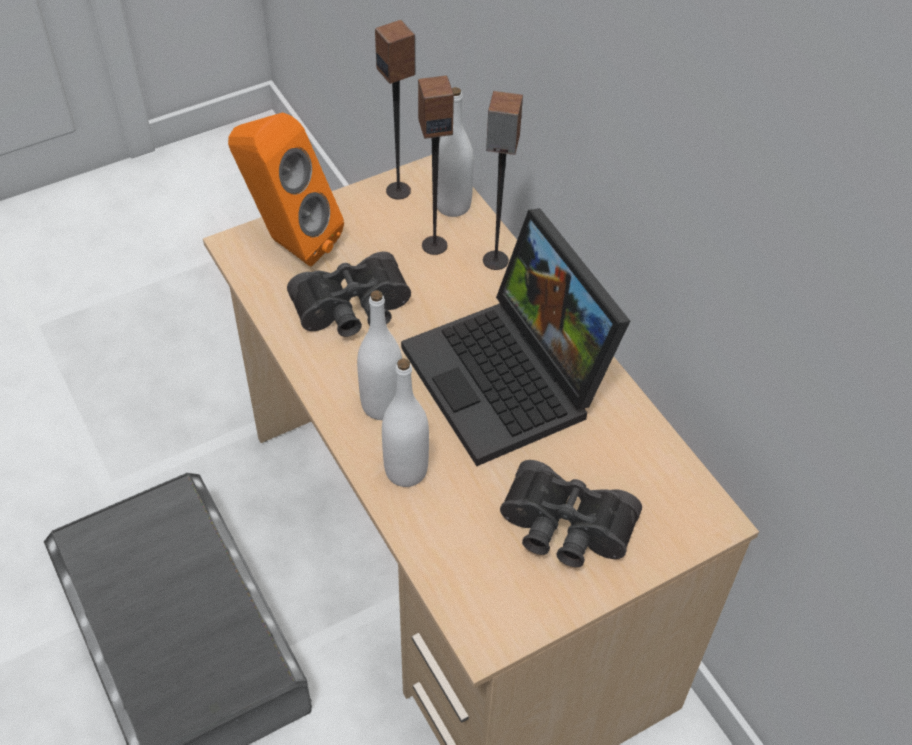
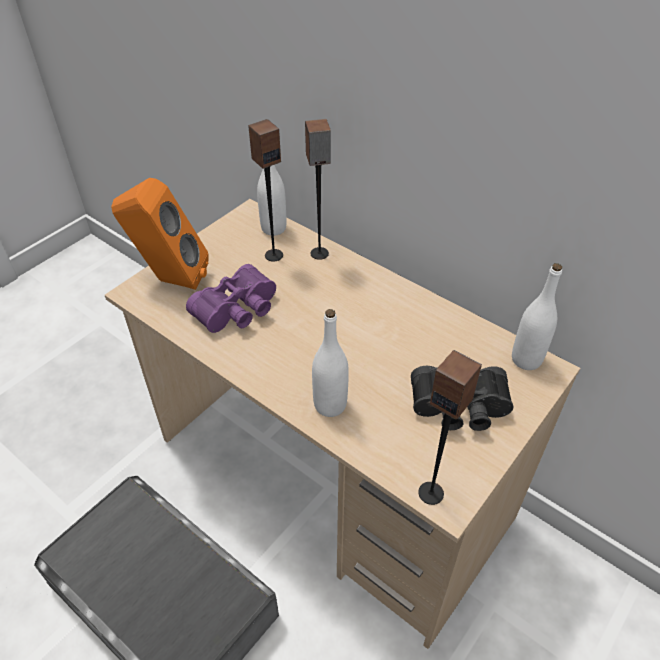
camera: 20 degrees left, 5 degrees down
(353, 311) = (238, 311): black binoculars -> purple binoculars
(382, 405) = (290, 366): white bottle -> white bottle (526, 359)
(399, 190) = (232, 229): speaker -> speaker (431, 493)
(512, 379) = (370, 323): laptop -> none

